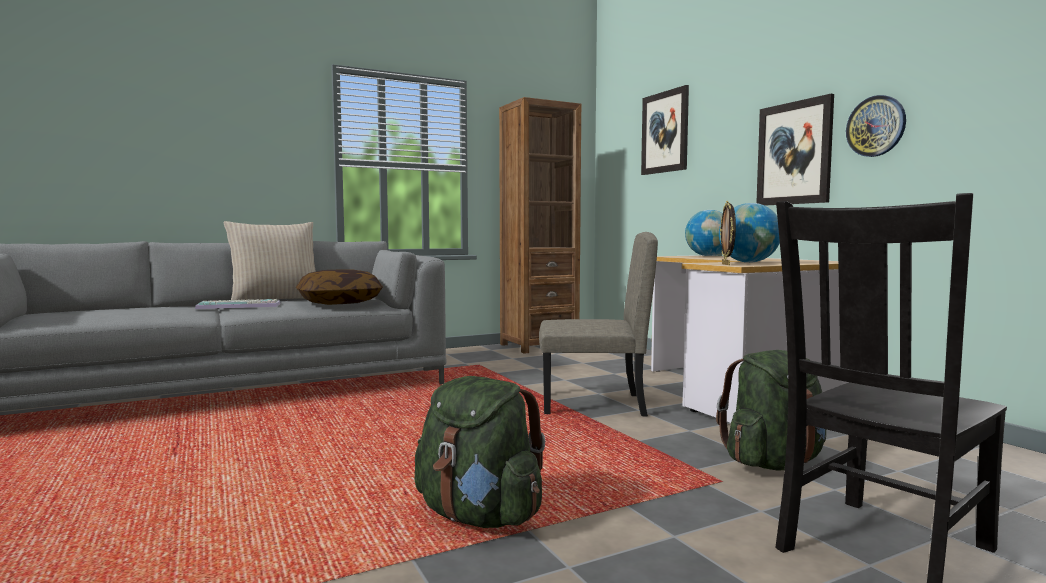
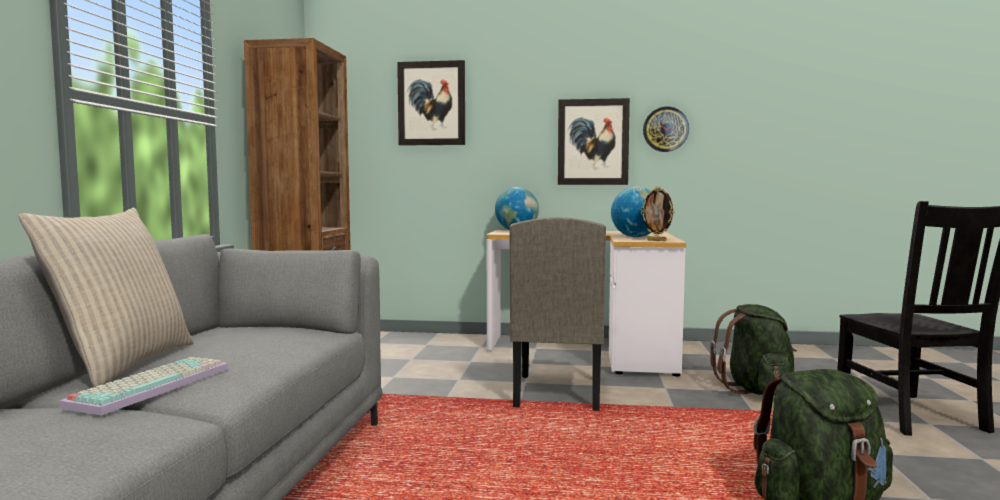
camera: 55 degrees left, 0 degrees up
(340, 302) = (271, 341): pillow -> none
(593, 404) = (557, 392): beige chair -> beige chair turned 150 degrees clockwise

